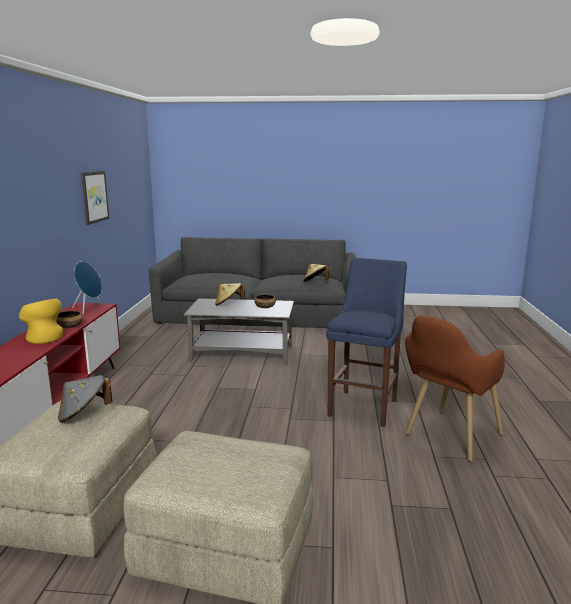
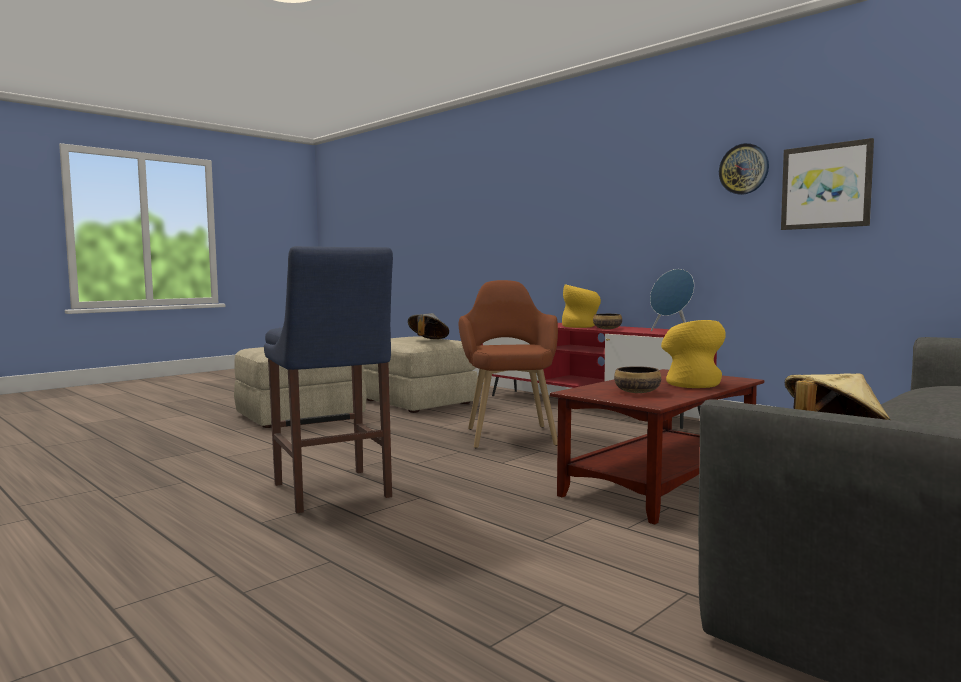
camera: 130 degrees right, 10 degrees down
(68, 183) = (744, 169): none -> wall clock
(228, 304) = (691, 383): beige hat -> yellow vase
(243, 353) = (660, 485): grey coffee table -> brown coffee table
(447, 439) = (175, 498): brown armchair -> brown armchair (509, 433)

